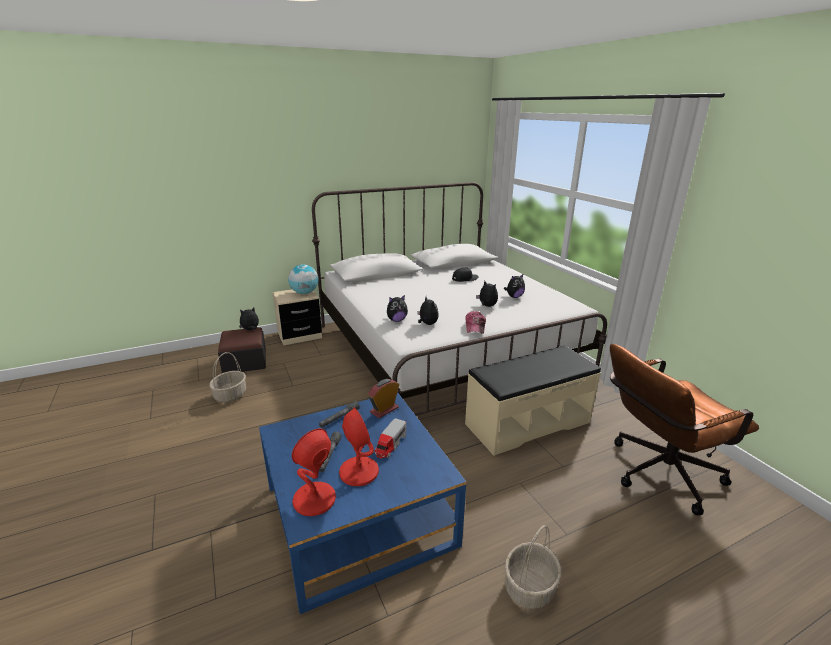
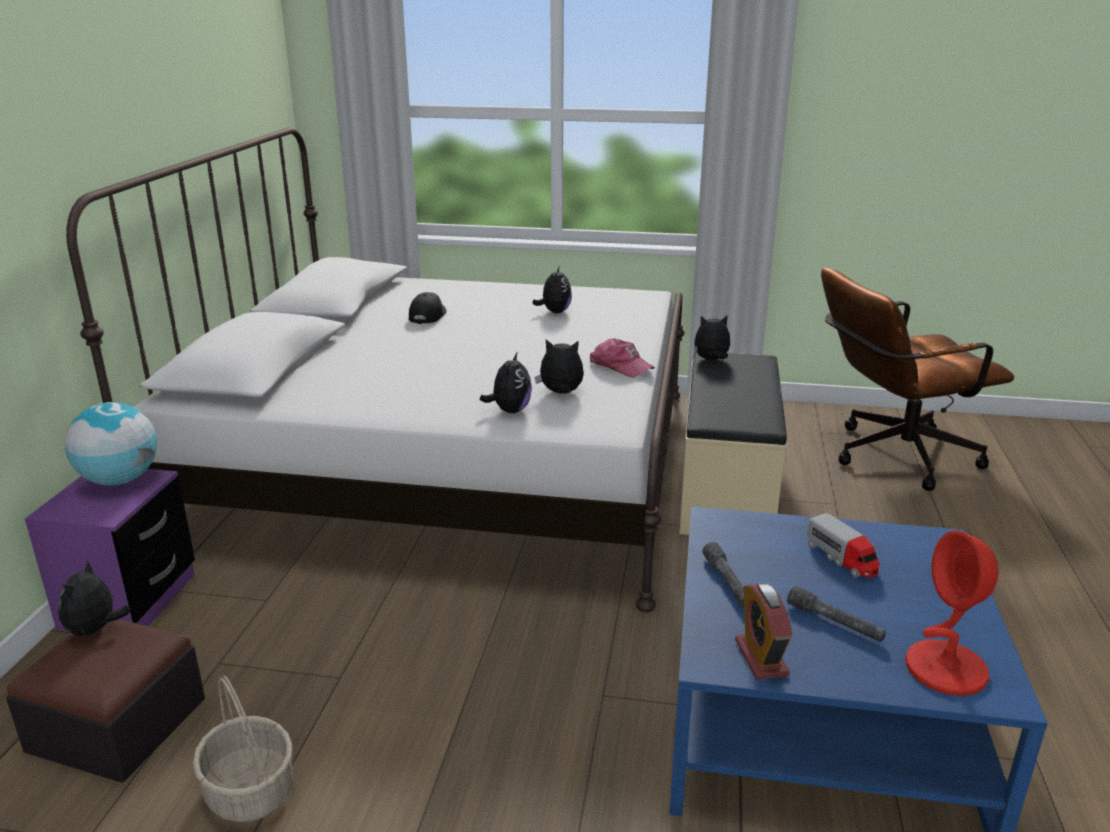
camera: 55 degrees left, 0 degrees up
(299, 335) = (129, 601): beige nightstand -> purple nightstand
(358, 471) = (895, 606): red table lamp -> none
(384, 410) = (738, 534): alarm clock -> alarm clock (761, 657)
(486, 306) = (559, 337): plush toy -> plush toy (711, 360)
(529, 587) = (1029, 622): basket -> none
(656, 474) = (892, 457): brown office chair -> brown office chair turned 60 degrees clockwise

